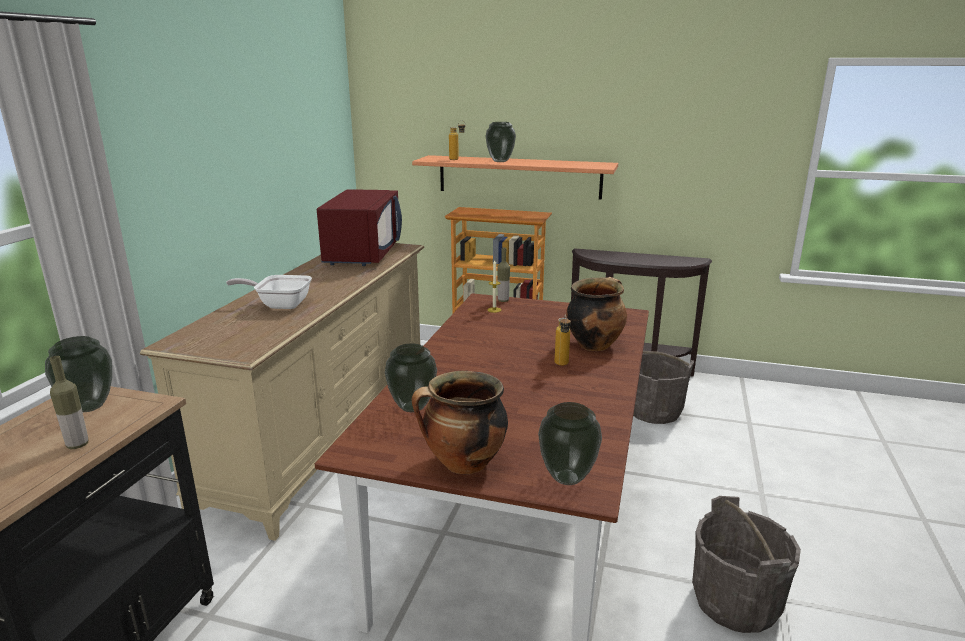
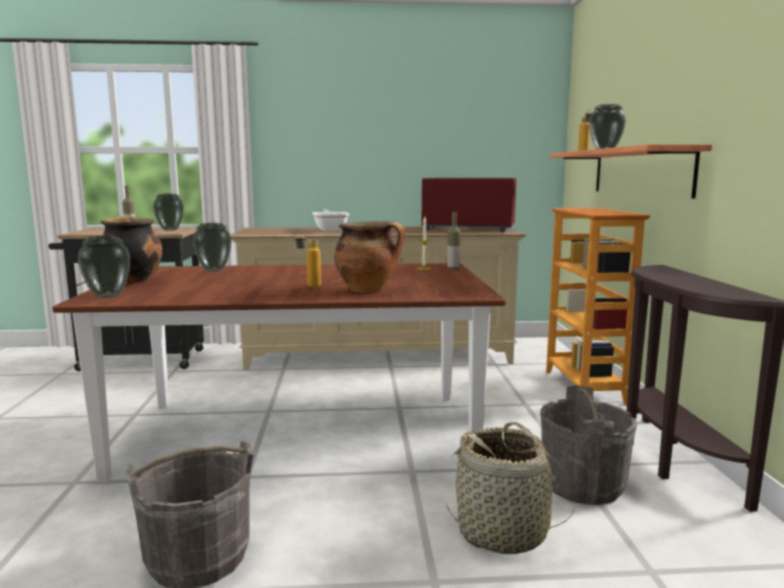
camera: 70 degrees right, 10 degrees down
(363, 254) = (468, 229): red microwave -> red microwave turned 150 degrees counterclockwise
(707, 454) = (503, 531): none -> basket

